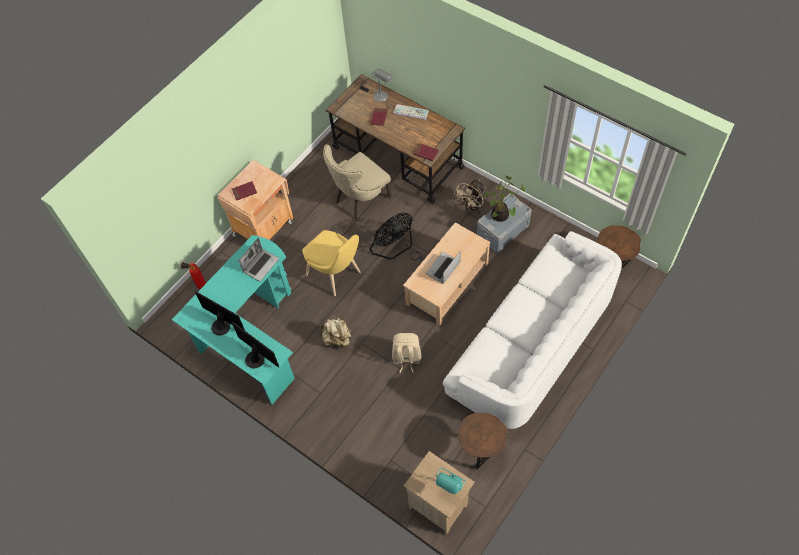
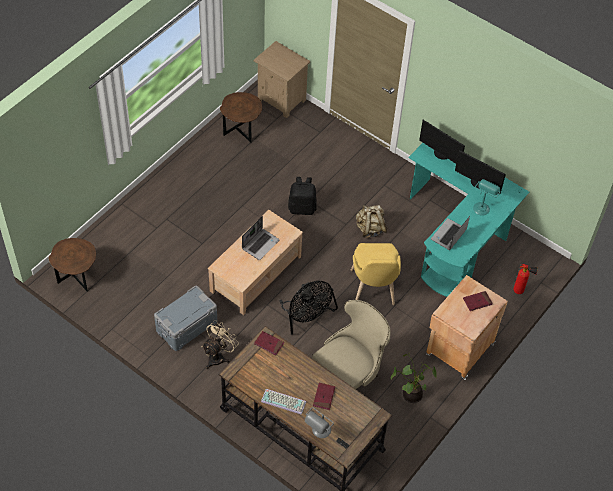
camera: 175 degrees right, 5 degrees down
(336, 275) = (373, 291): yellow chair -> yellow chair turned 135 degrees counterclockwise
(406, 358) = (302, 208): beige backpack -> black backpack
(451, 487) = (272, 57): turquoise table lamp -> turquoise table lamp (482, 206)
(501, 216) = (189, 309): potted plant -> potted plant (411, 394)
(533, 342) = (178, 213): white sofa -> none

